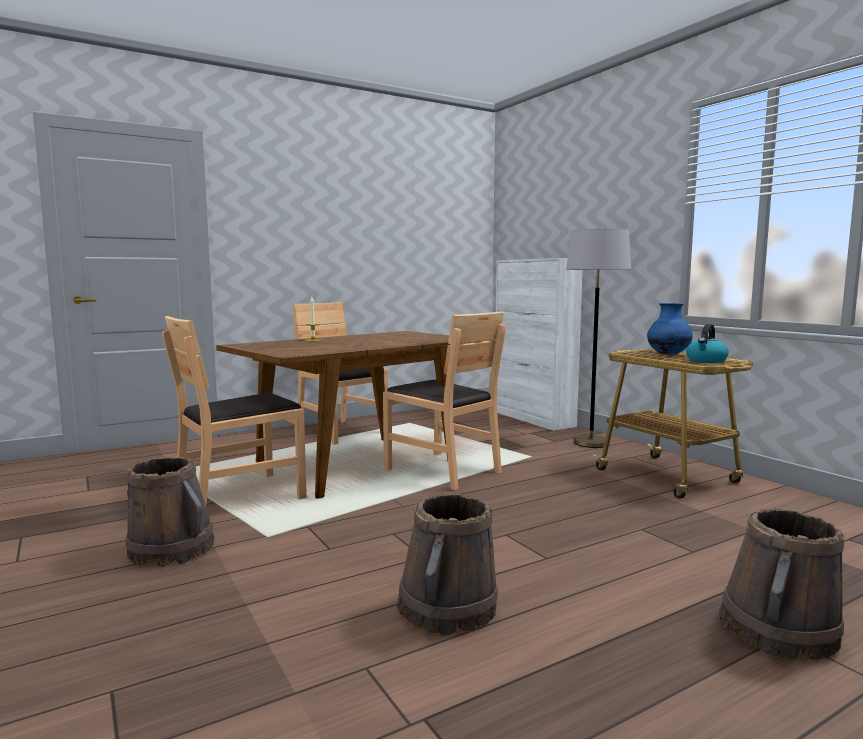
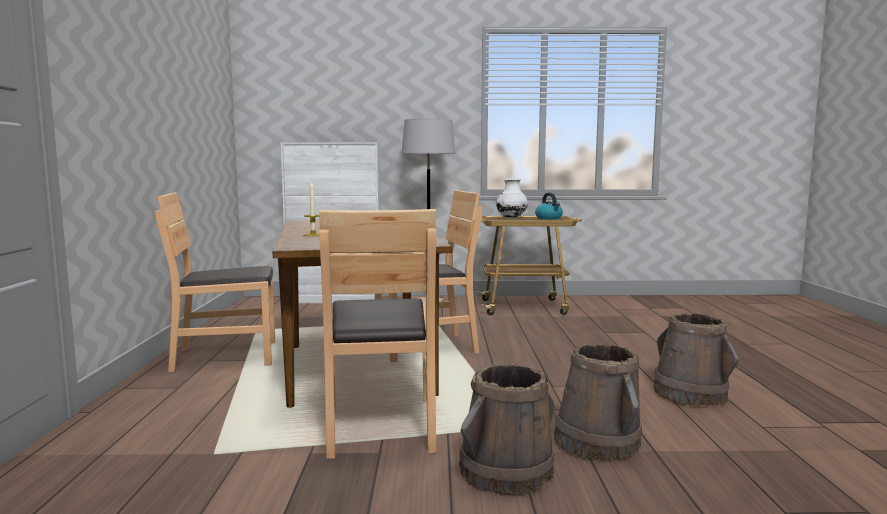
camera: 60 degrees left, 0 degrees up
(668, 354) = (511, 218): blue vase -> white vase
(778, 630) = (740, 343): brown bucket -> brown bucket (597, 442)

